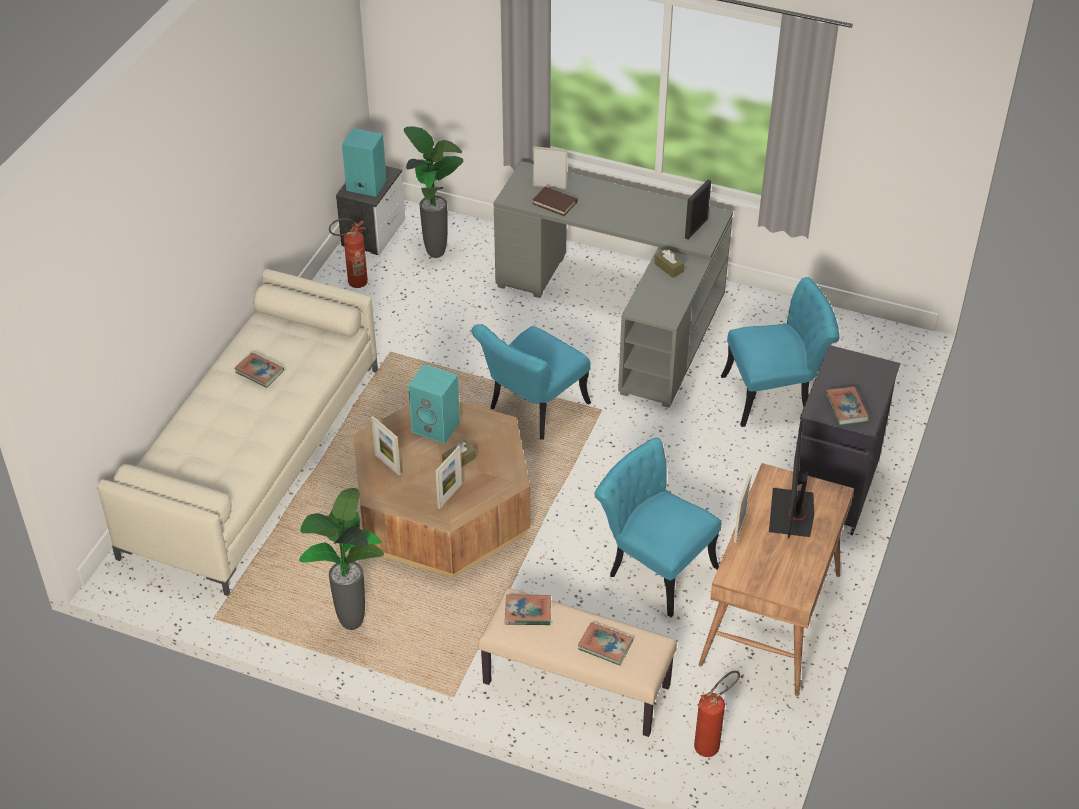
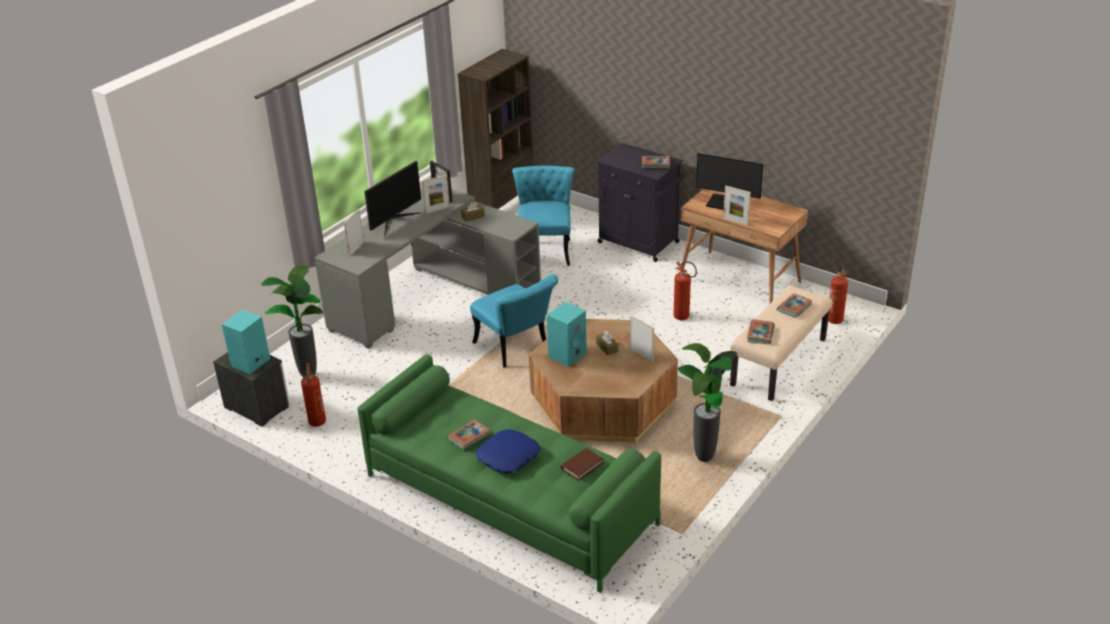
camera: 75 degrees left, 10 degrees down
(232, 409) = (508, 456): none -> blue pillow
(253, 458) = (508, 499): beige sofa -> green sofa
(387, 464) = (599, 381): picture frame -> picture frame (437, 210)
(554, 203) = (377, 248): brown book -> brown book (582, 465)
(623, 201) = (394, 221): none -> monitor
(653, 566) = (684, 318): turquoise chair -> fire extinguisher
(863, 332) = (502, 208): none -> brown bookcase

